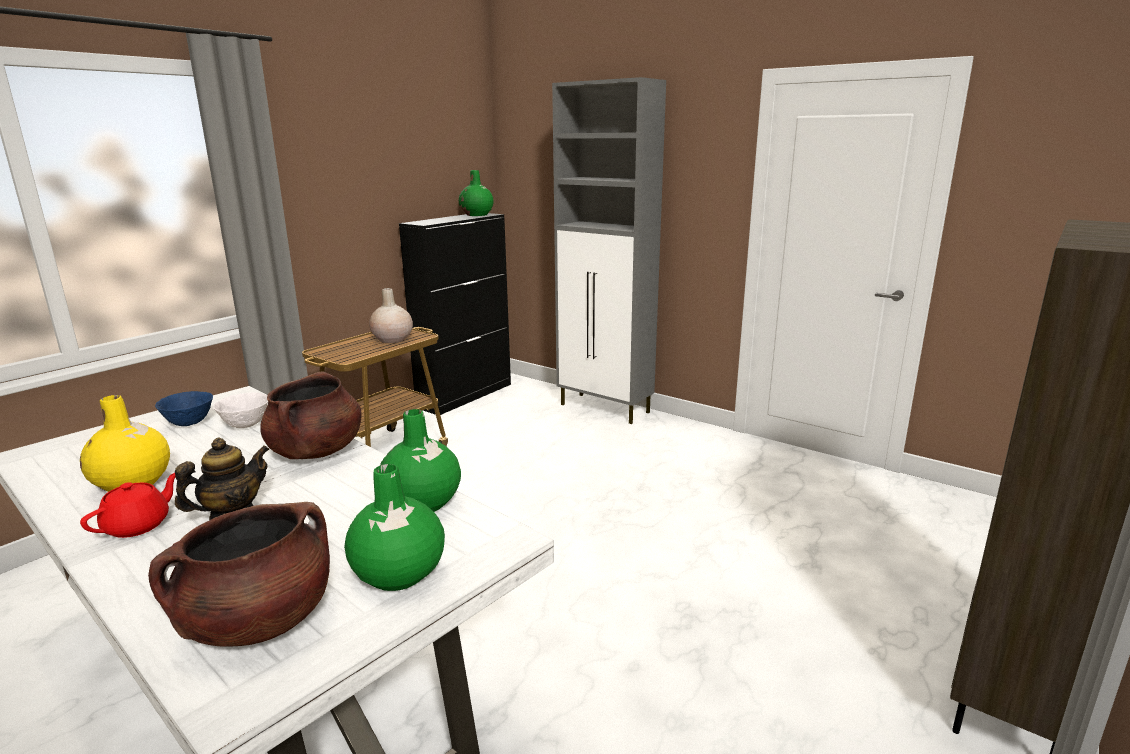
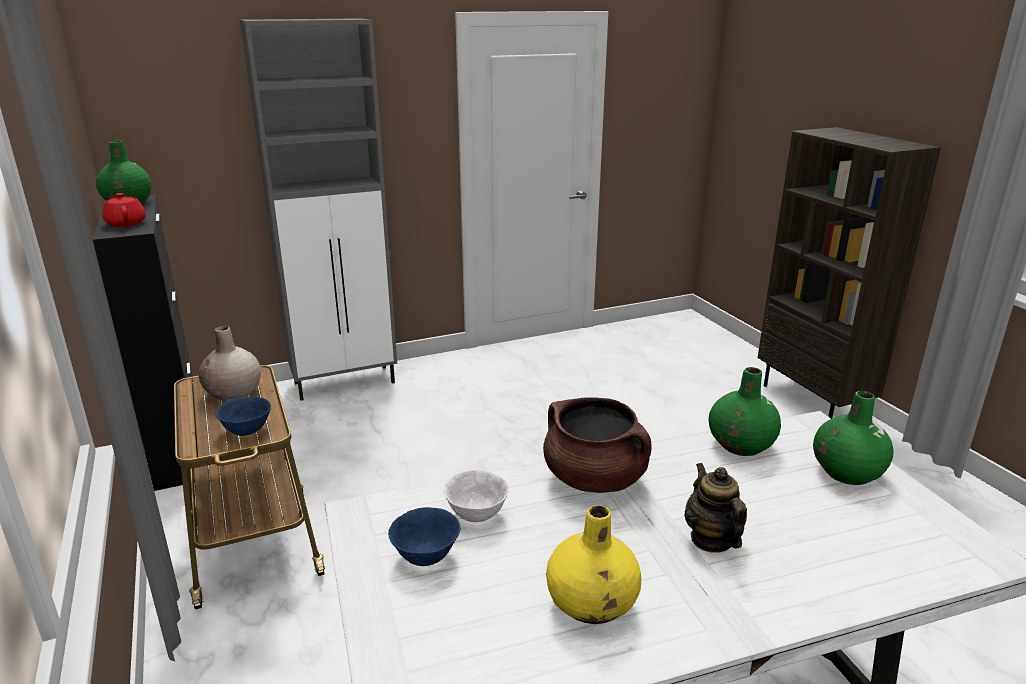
camera: 60 degrees left, 5 degrees up
(138, 525) = (705, 599): red teapot -> red teapot (126, 223)
(259, 621) = (897, 538): brown cooking pot -> none
(346, 355) = (247, 431): none -> blue bowl

